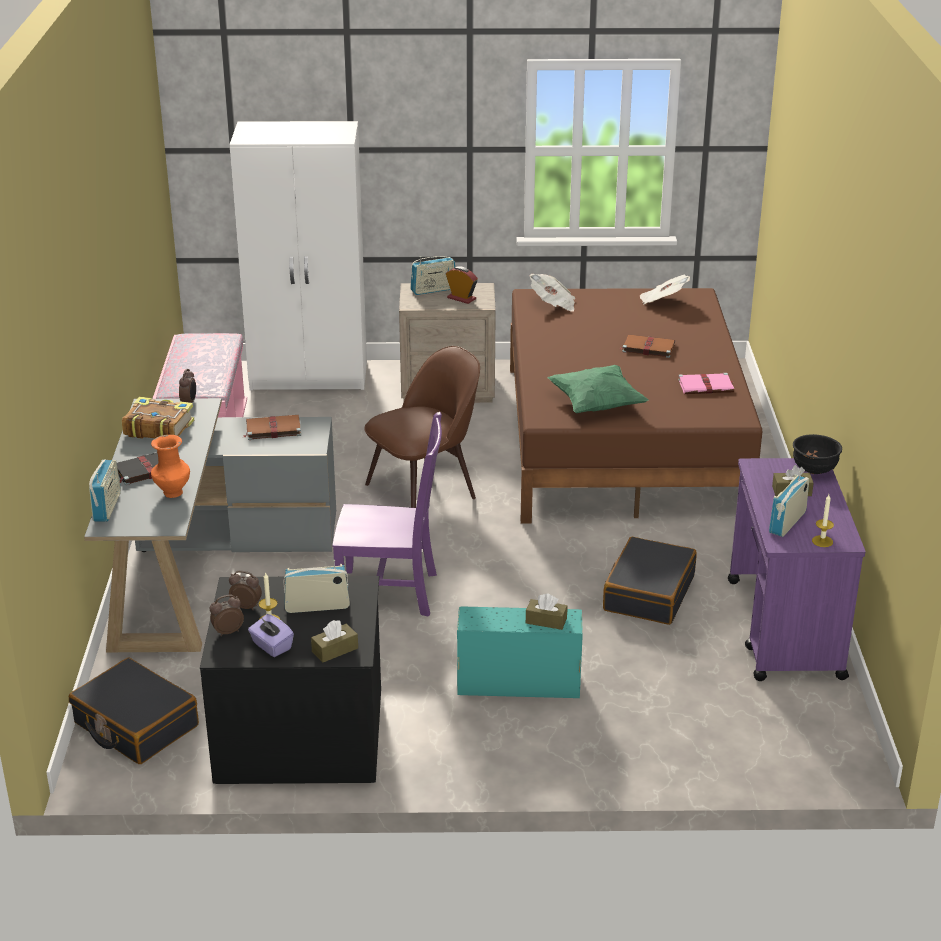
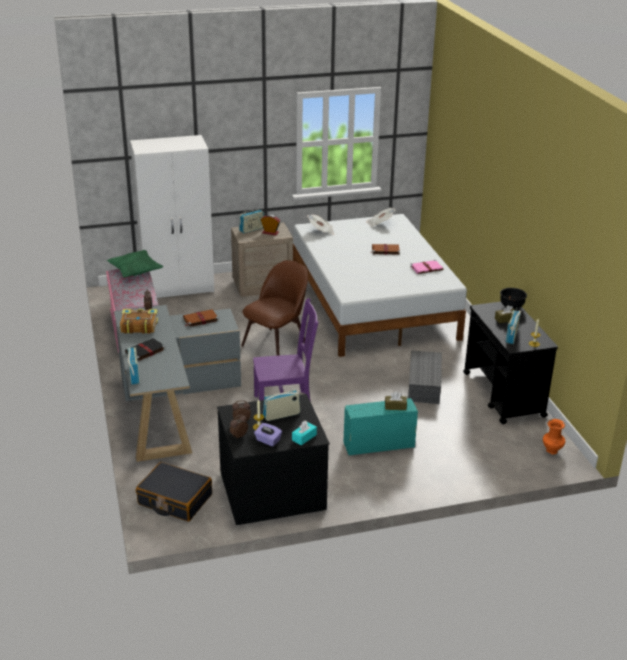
camera: 15 degrees left, 0 degrees up
(172, 493) = (168, 362): orange vase -> orange vase (552, 451)
(335, 650) = (304, 437): brown tissue box -> turquoise tissue box
(596, 405) = (373, 285): green pillow -> green pillow (135, 272)
(623, 440) = (373, 303): brown bed -> white bed
(648, 593) = (425, 385): black suitcase -> grey storage box
(784, 629) = (503, 395): purple cart -> black cart

